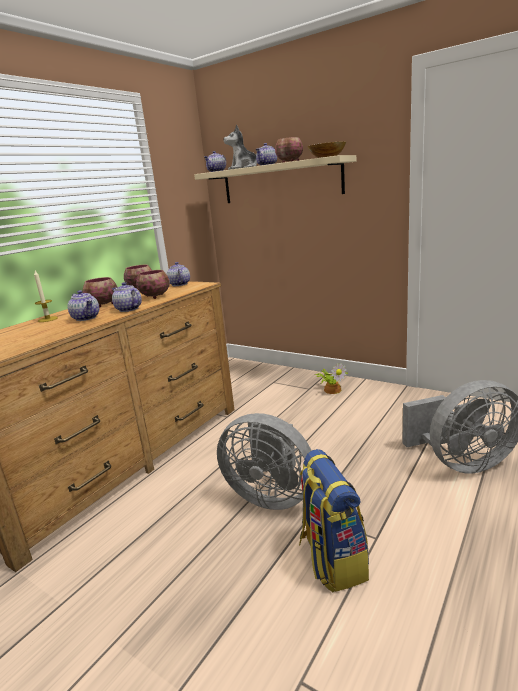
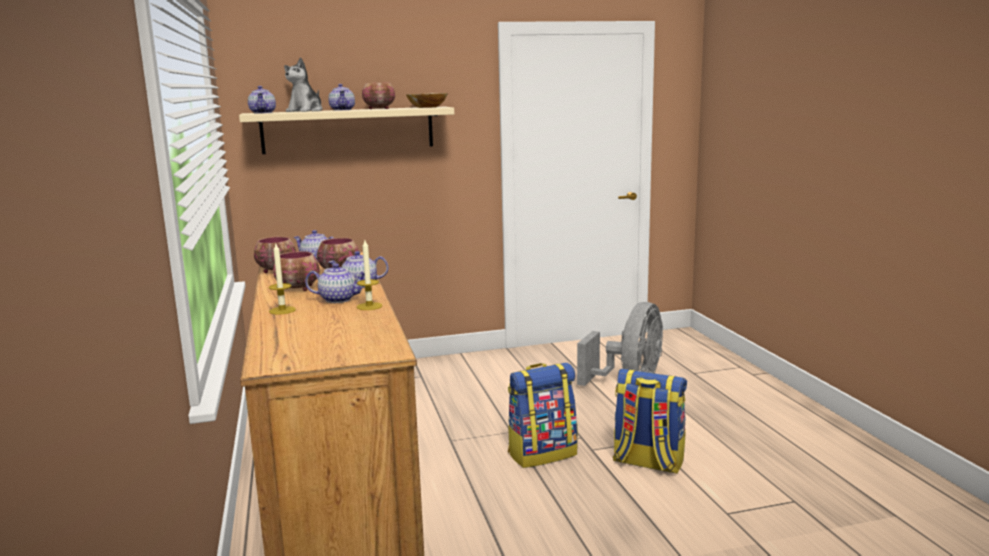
camera: 50 degrees left, 5 degrees down
(75, 328) = (369, 306): none -> candle
(271, 495) = (542, 453): grey fan -> backpack
(332, 389) = (446, 369): potted plant -> none

